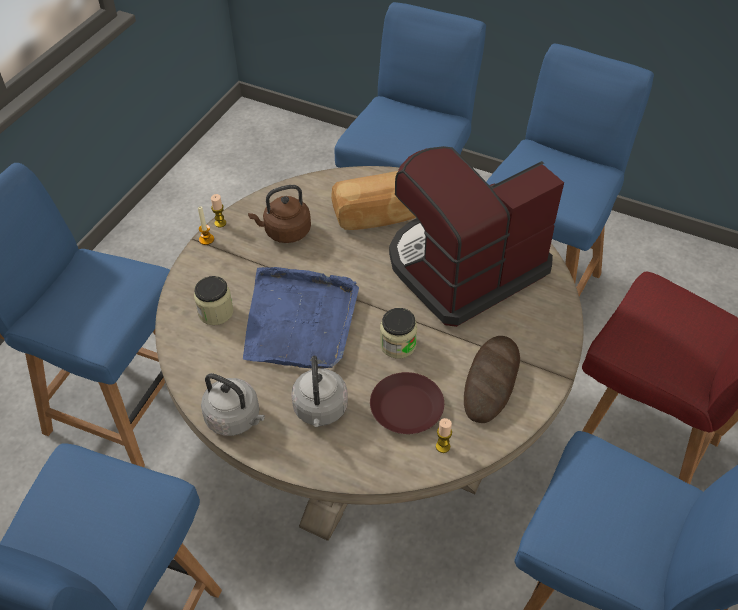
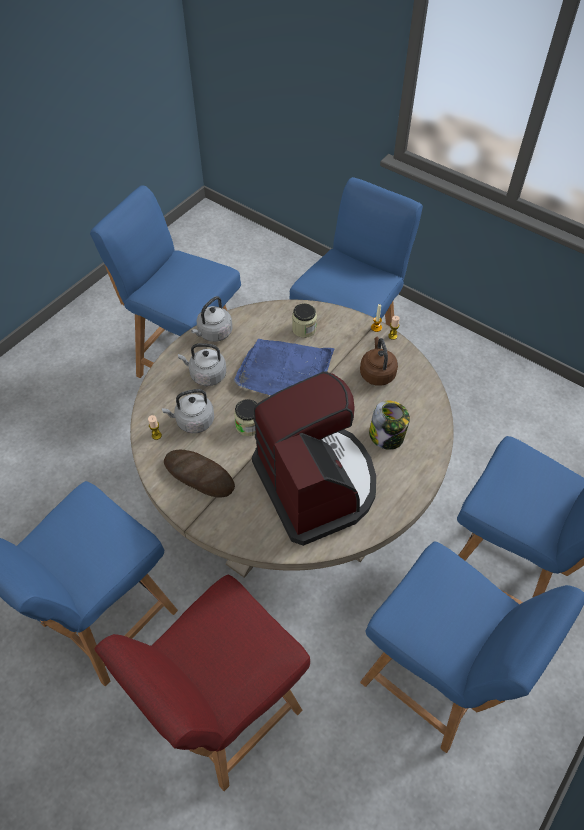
camera: 100 degrees right, 5 degrees up
(380, 215) = (387, 436): bread -> jar
(407, 408) = (193, 421): brown plate -> grey kettle

